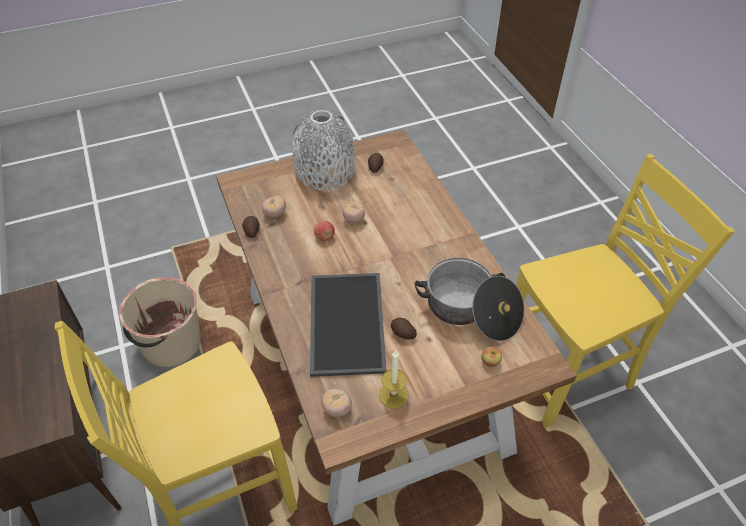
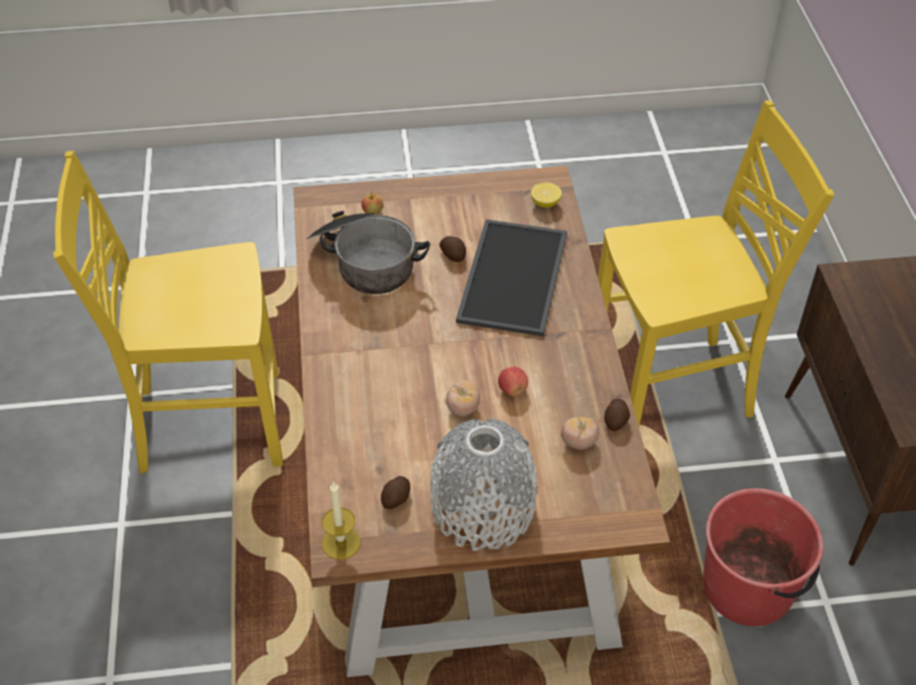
camera: 165 degrees left, 0 degrees up
(170, 343) = (749, 587): beige bucket -> red bucket
(337, 409) = (545, 203): tomato -> lemon
(393, 395) = (485, 204): candle -> candle (341, 543)

